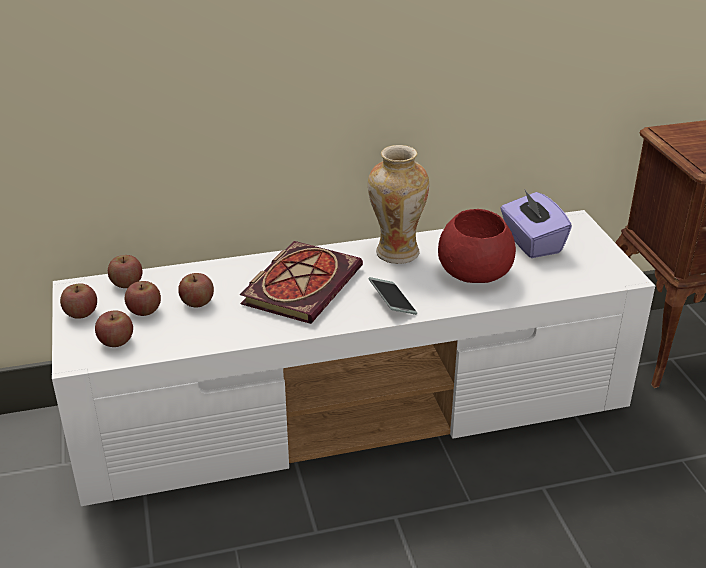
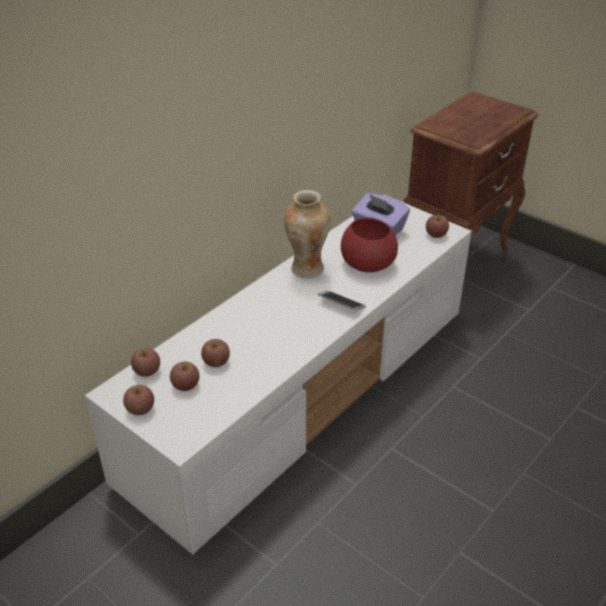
camera: 35 degrees left, 5 degrees up
(116, 341) = (193, 417): apple -> apple (436, 234)
(302, 284) = (271, 317): book -> none

